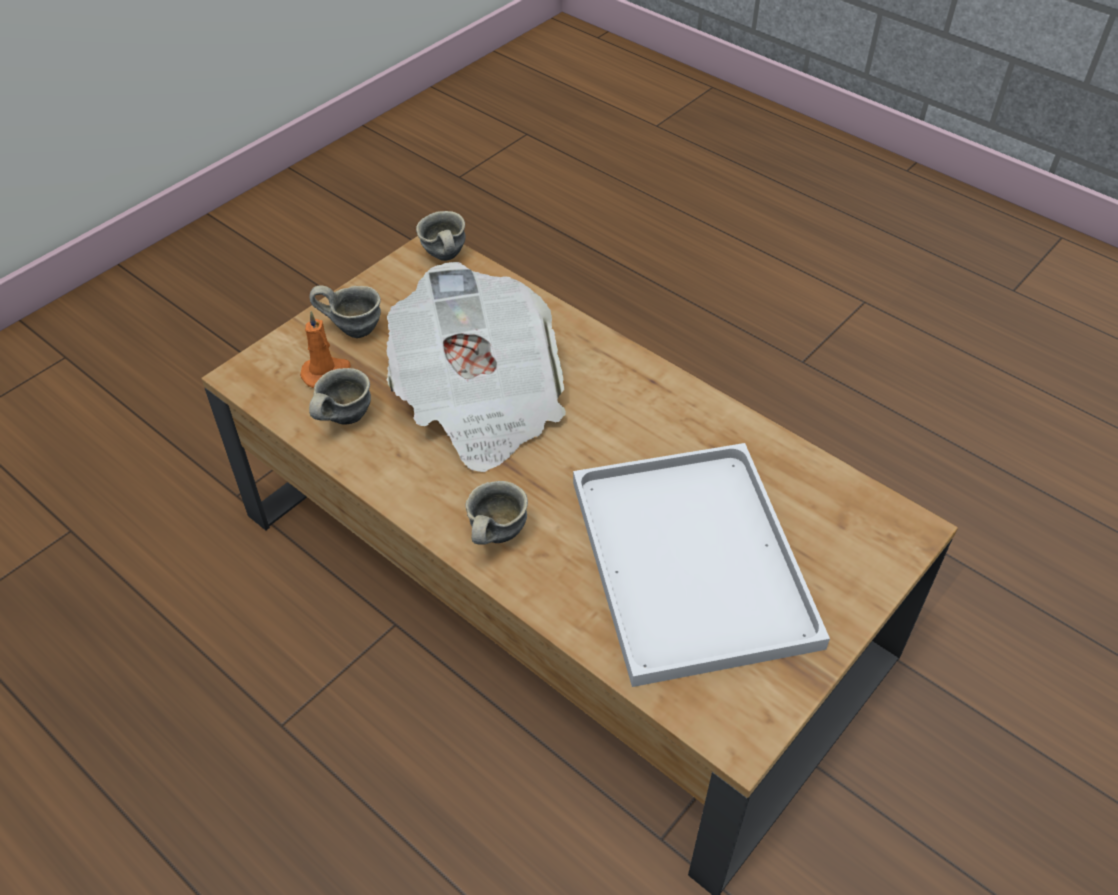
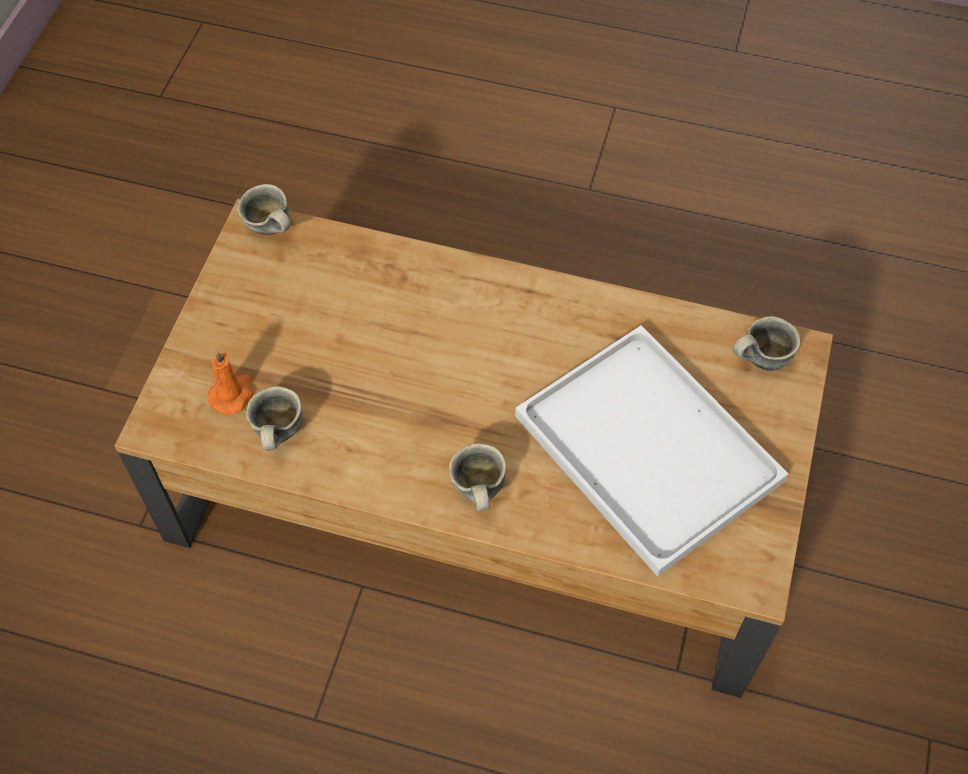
camera: 25 degrees left, 10 degrees up
(354, 328) = (230, 337): grey mug -> grey mug (759, 359)
(479, 401) = (390, 369): newspaper -> none

